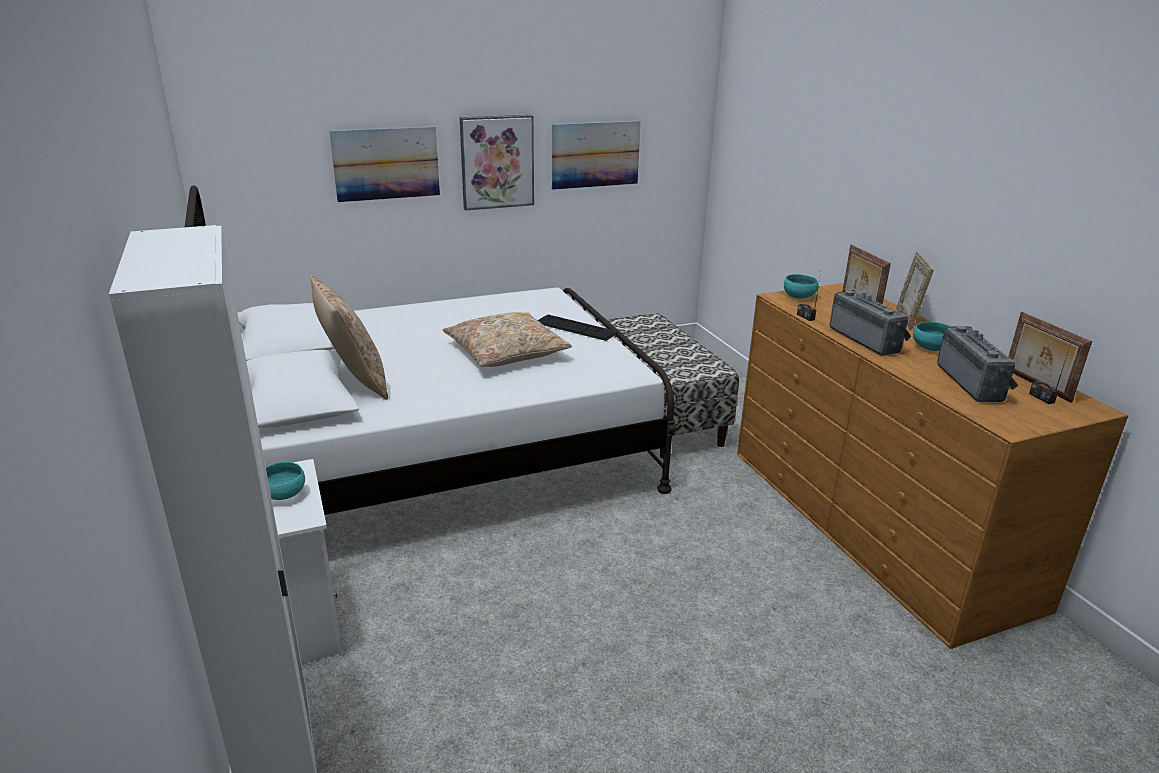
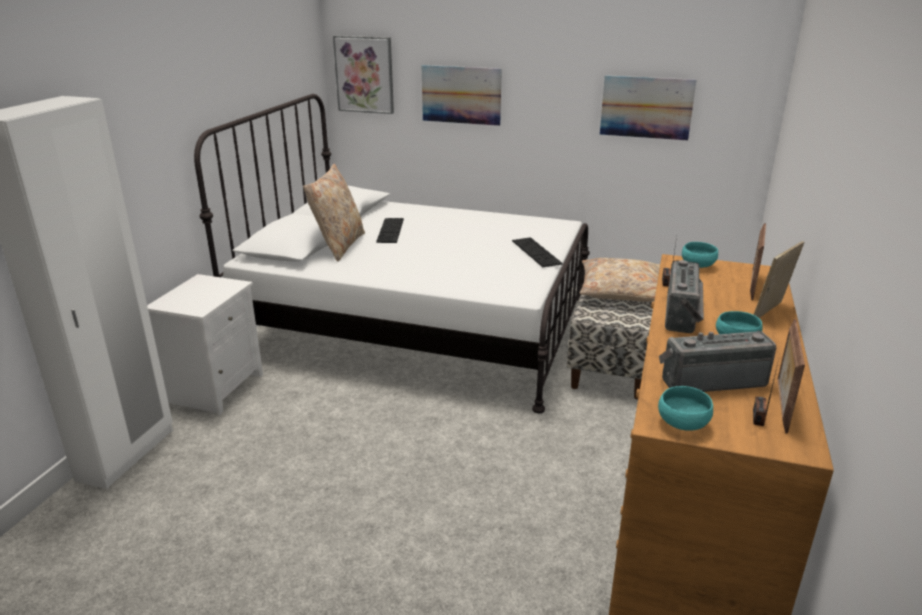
camera: 40 degrees right, 0 degrees up
(284, 495) = (209, 295): turquoise bowl -> turquoise bowl (683, 424)
(384, 346) = (390, 230): none -> keyboard
(497, 162) = (551, 104): picture -> picture (364, 74)
(506, 352) = (458, 255): beige pillow -> beige pillow (620, 291)
(973, 383) = (711, 380): radio -> radio turned 135 degrees counterclockwise

